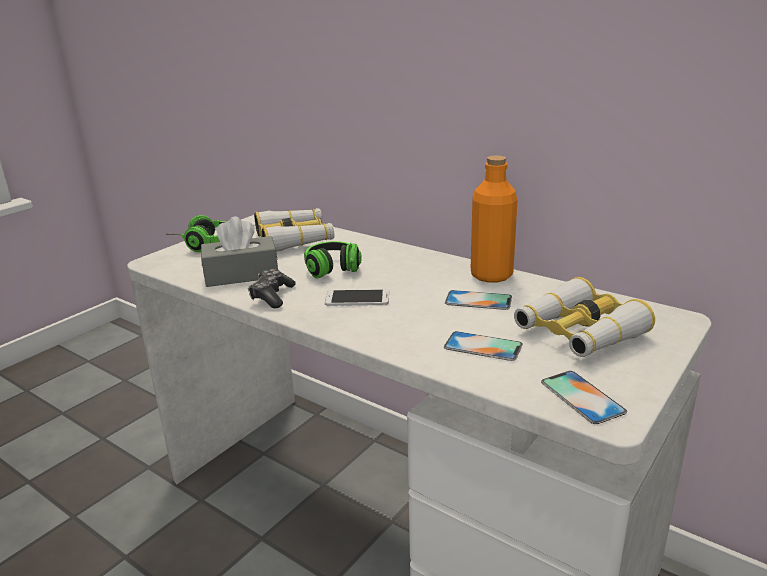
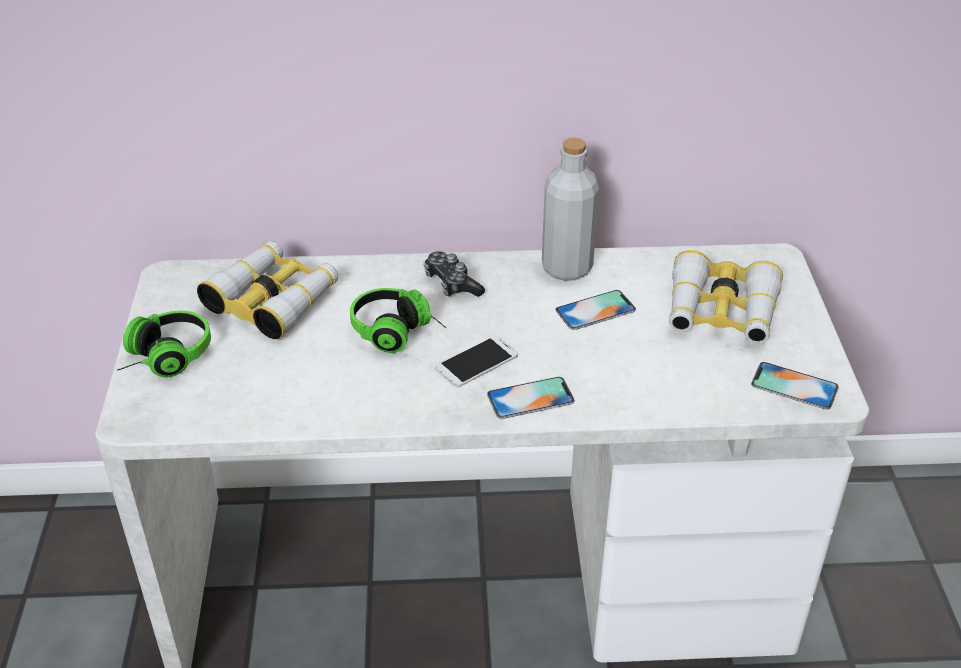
camera: 40 degrees left, 15 degrees up
(241, 275) = (294, 388): grey tissue box -> none
(272, 296) = (379, 402): game controller -> game controller (452, 283)
(483, 346) = (665, 368): phone -> phone (530, 398)
(491, 275) = (567, 267): orange bottle -> grey bottle

